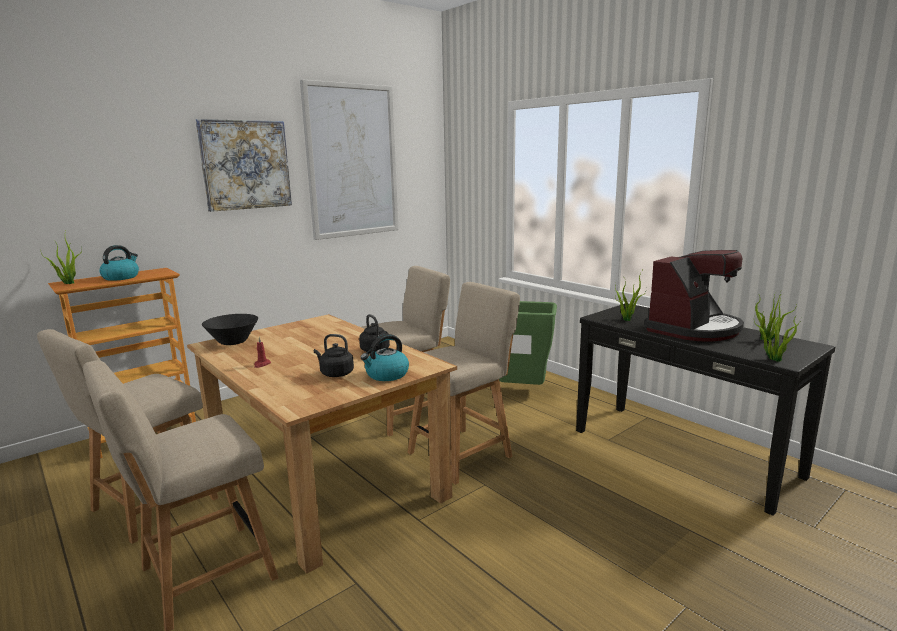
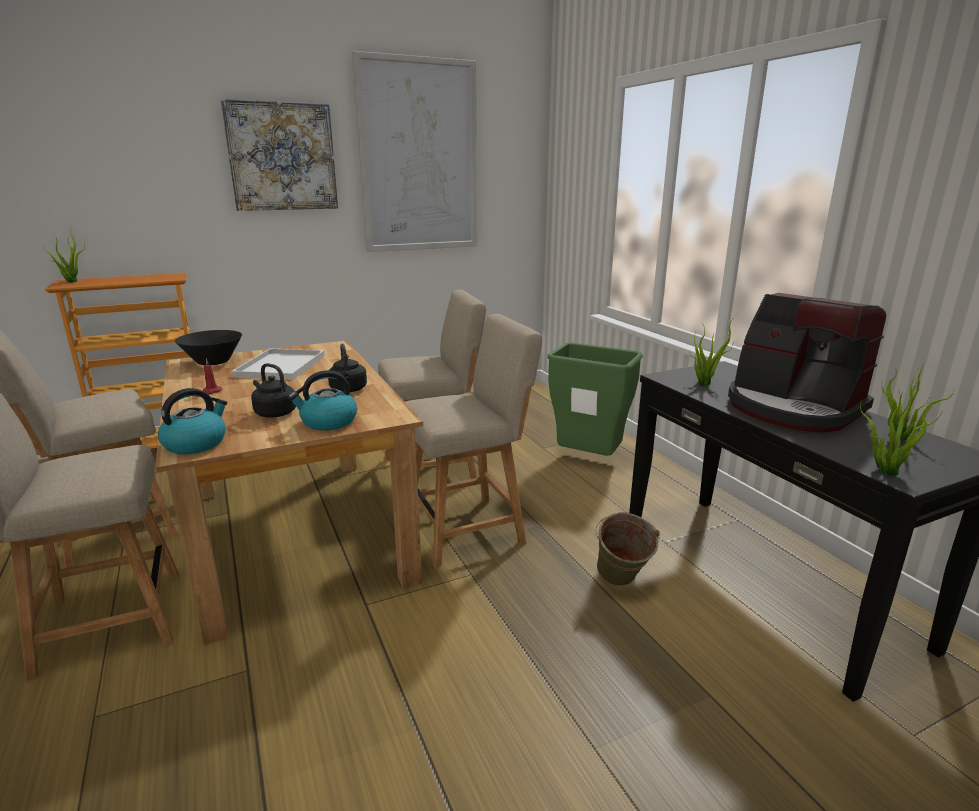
camera: 15 degrees right, 5 degrees up
(121, 277) = (127, 279): kettle -> kettle (196, 443)
(296, 338) = (280, 365): none -> white tray
(594, 472) = (620, 584): none -> green bucket
(694, 329) = (792, 408): coffee machine -> coffee machine turned 75 degrees clockwise

